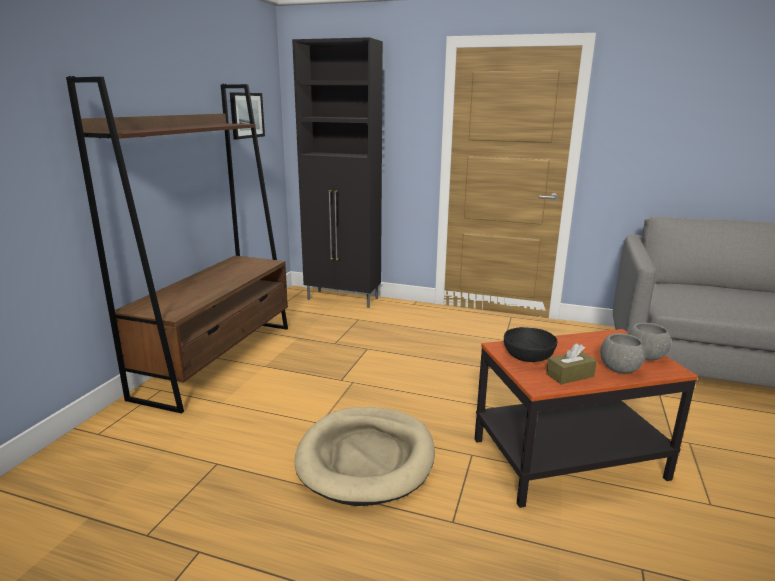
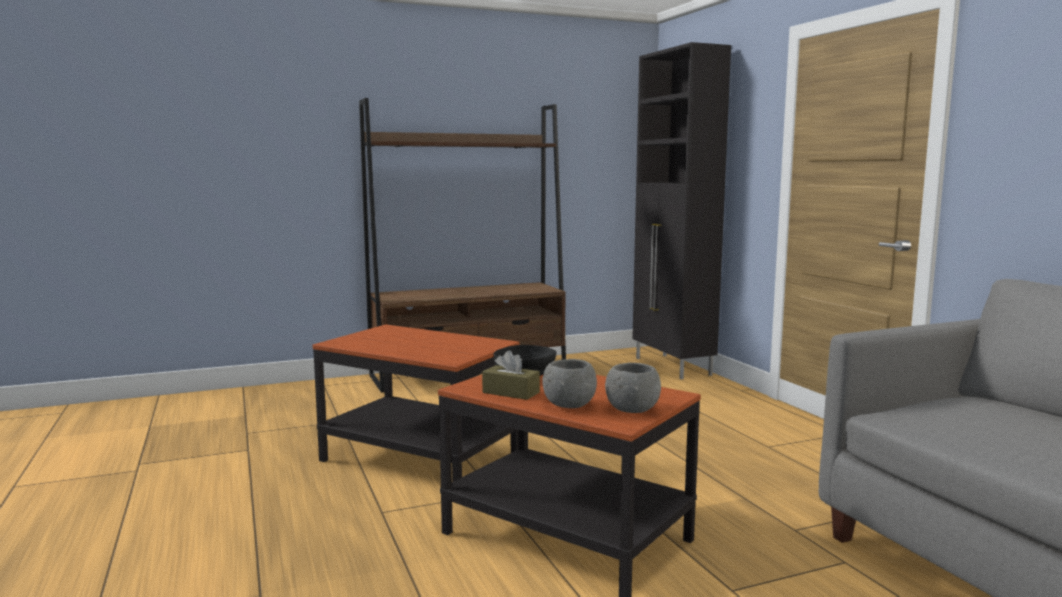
camera: 50 degrees right, 10 degrees down
(246, 115) = (586, 139): picture -> none
(366, 458) = (420, 458): beige dog bed -> side table

